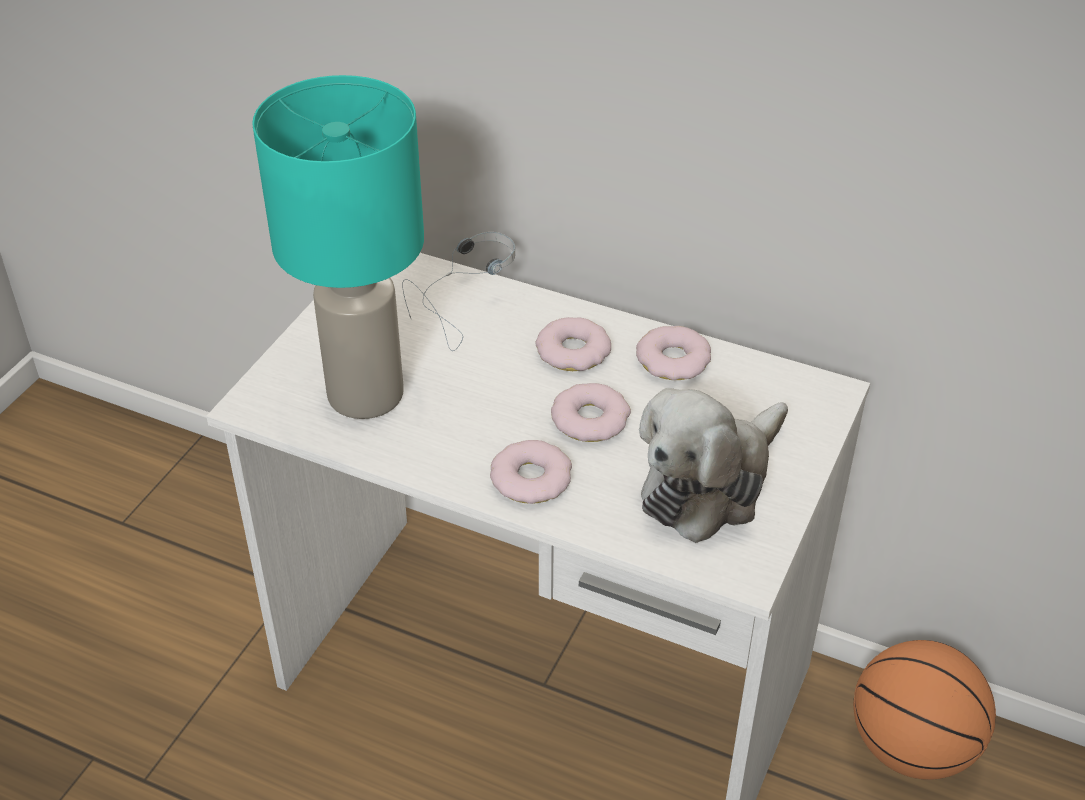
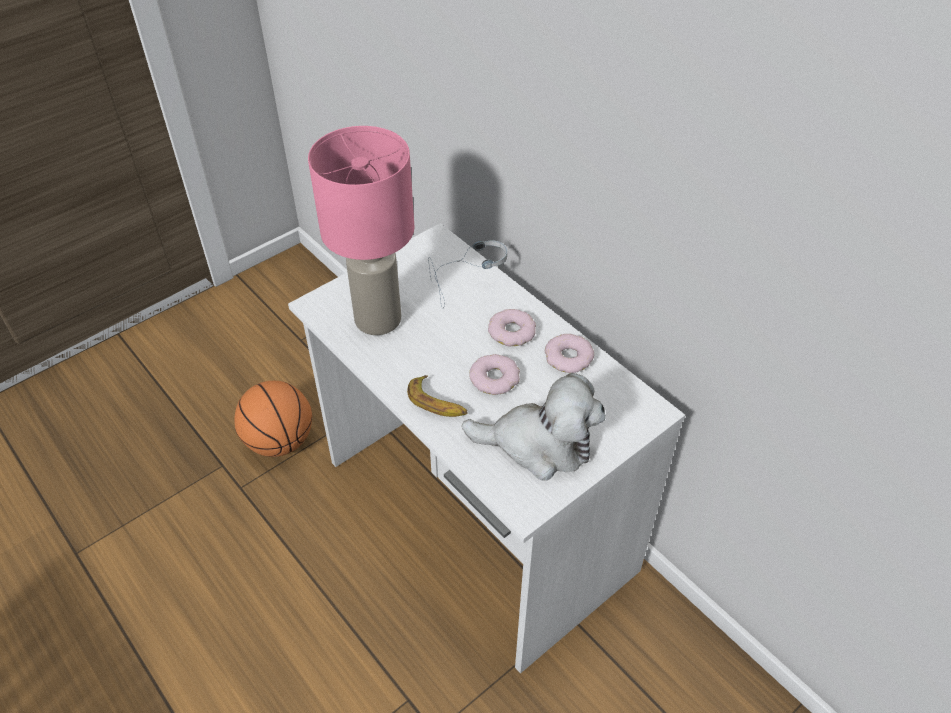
camera: 25 degrees right, 5 degrees up
(365, 393) = (378, 318): turquoise table lamp -> pink table lamp
(531, 478) = (437, 403): donut -> banana
(709, 483) = (539, 444): plush toy -> plush toy turned 150 degrees counterclockwise
(911, 748) = (676, 648): basketball -> basketball (279, 441)

